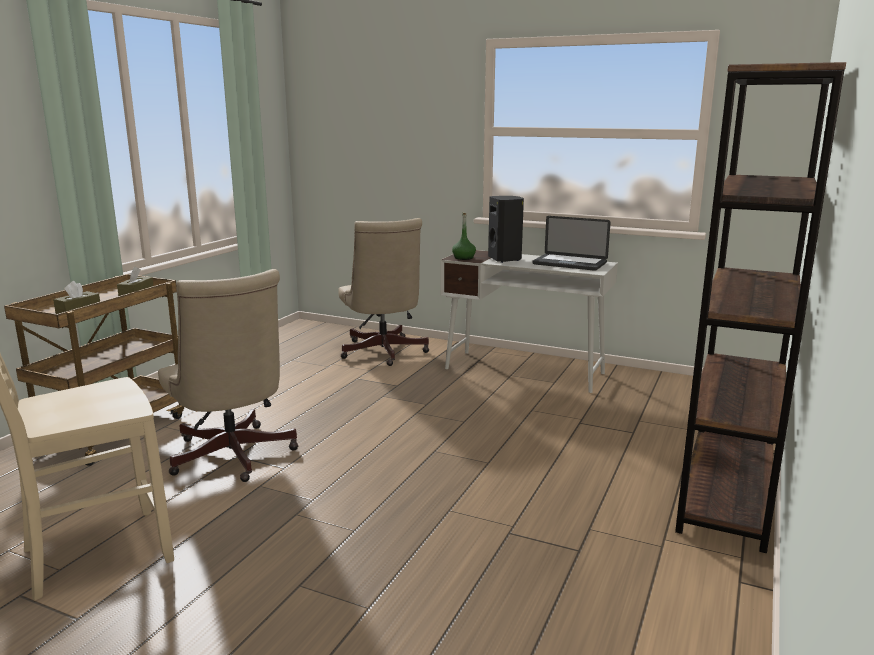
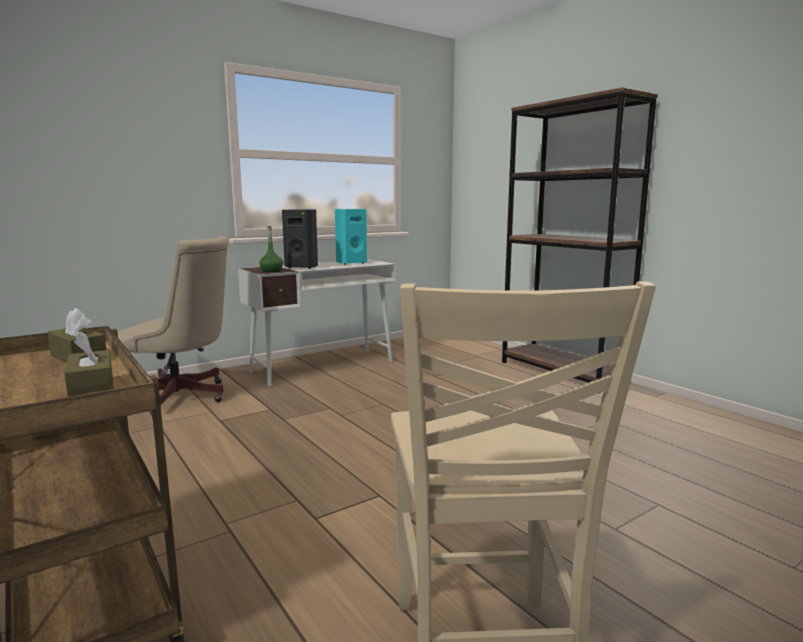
camera: 60 degrees left, 5 degrees down
(233, 458) = (318, 521): beige office chair -> none
(569, 263) = (350, 263): laptop -> turquoise speaker

